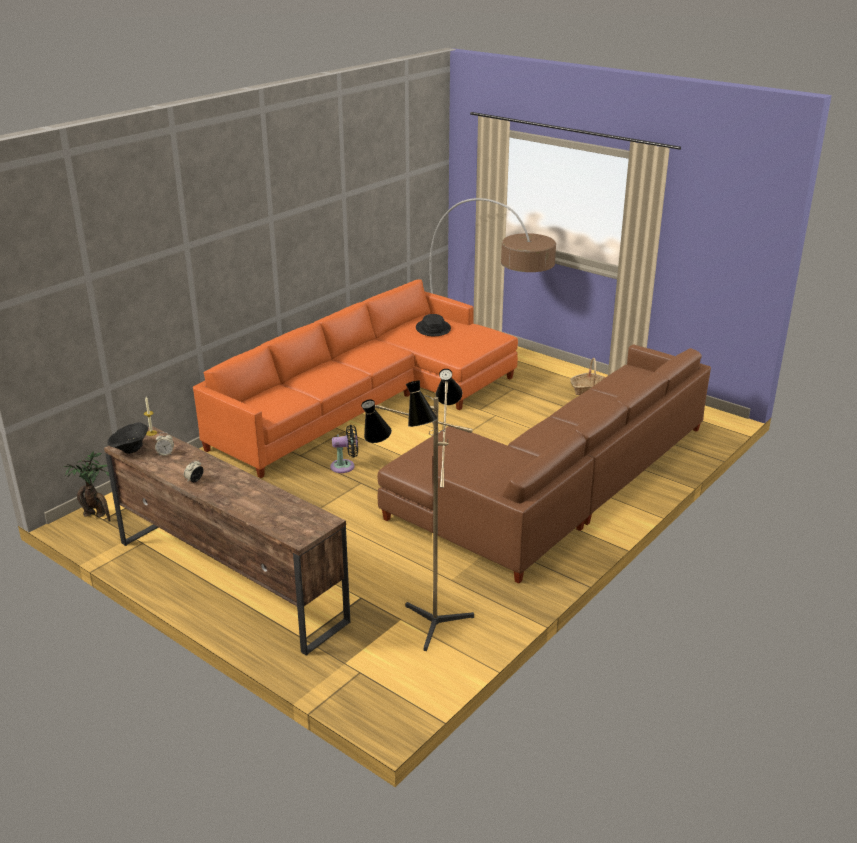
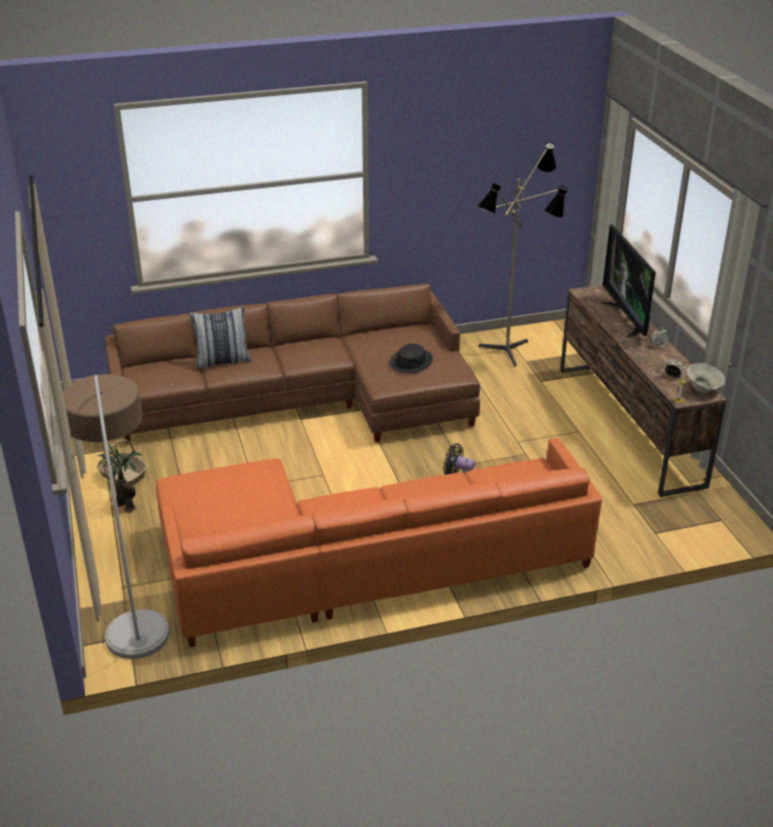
camera: 145 degrees left, 5 degrees up
(97, 515) = (727, 526): potted plant -> potted plant (125, 505)
(130, 450) = (703, 389): black bowl -> beige bowl
(248, 502) = (627, 318): none -> television
(433, 329) = (235, 518): black hat -> black hat (411, 361)
(609, 402) = (222, 361): none -> pillow

